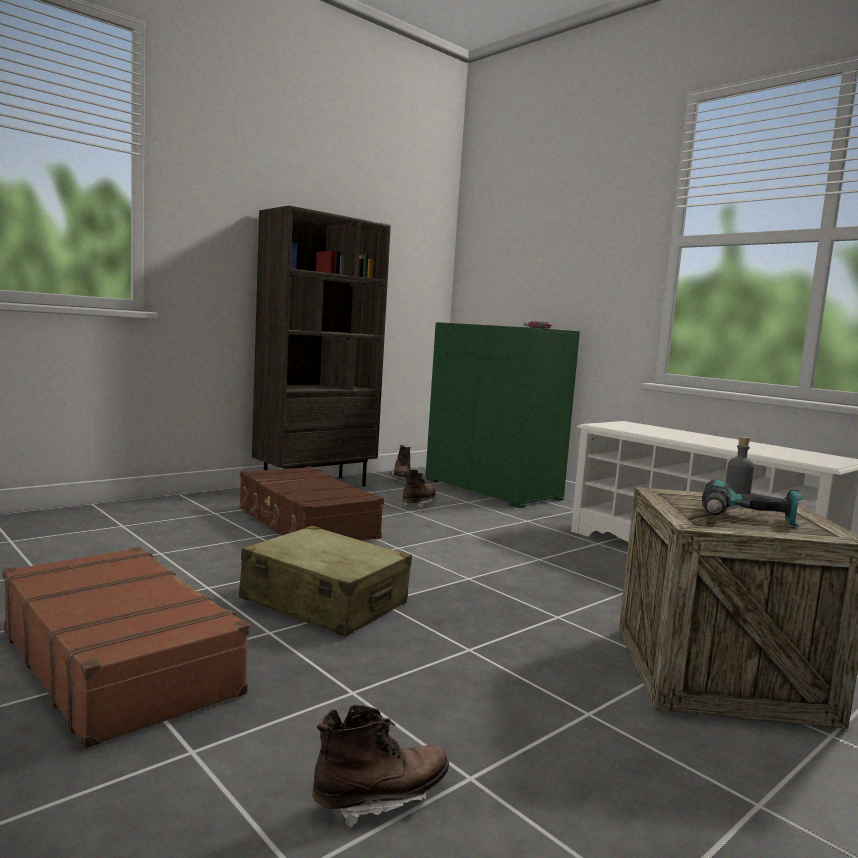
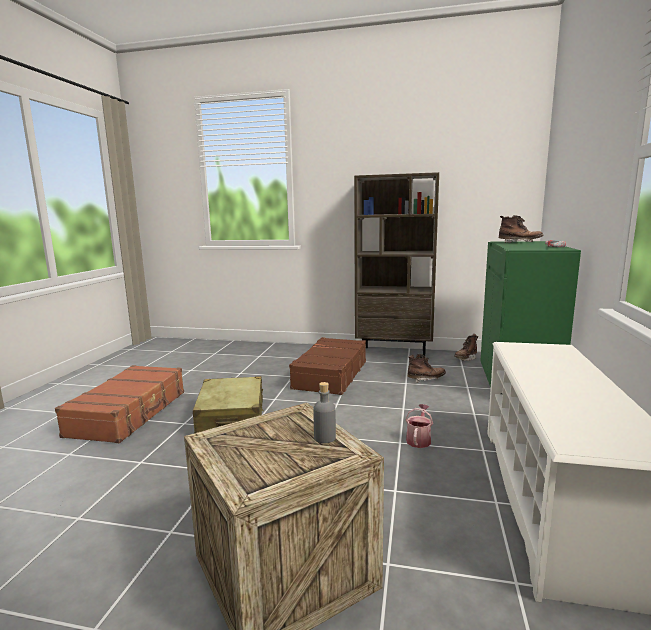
camera: 55 degrees right, 5 degrees up
(380, 799) = (50, 503): brown boot -> brown boot (519, 243)
(545, 551) = (419, 439): none -> watering can
(747, 519) = (255, 451): power drill -> none

